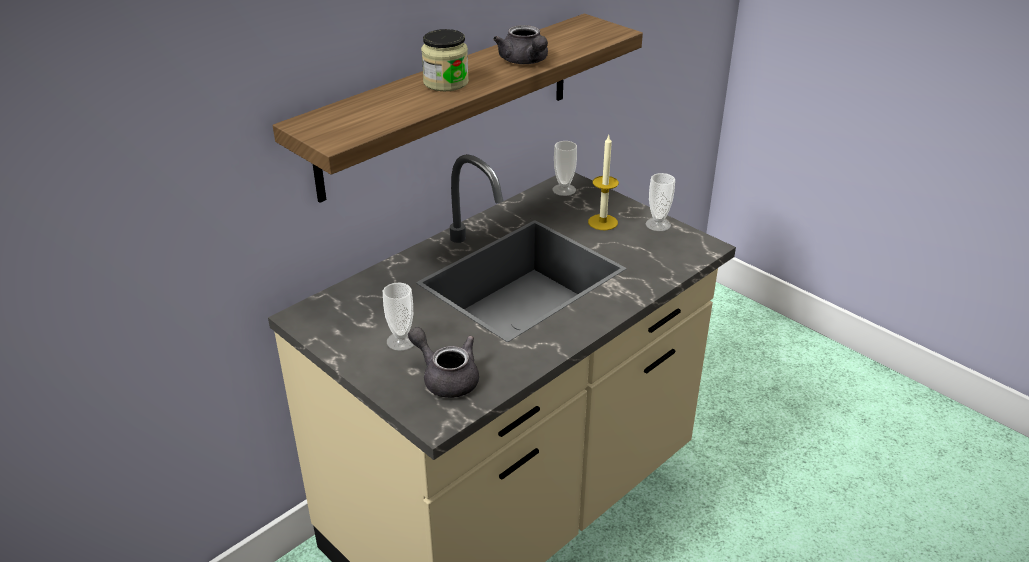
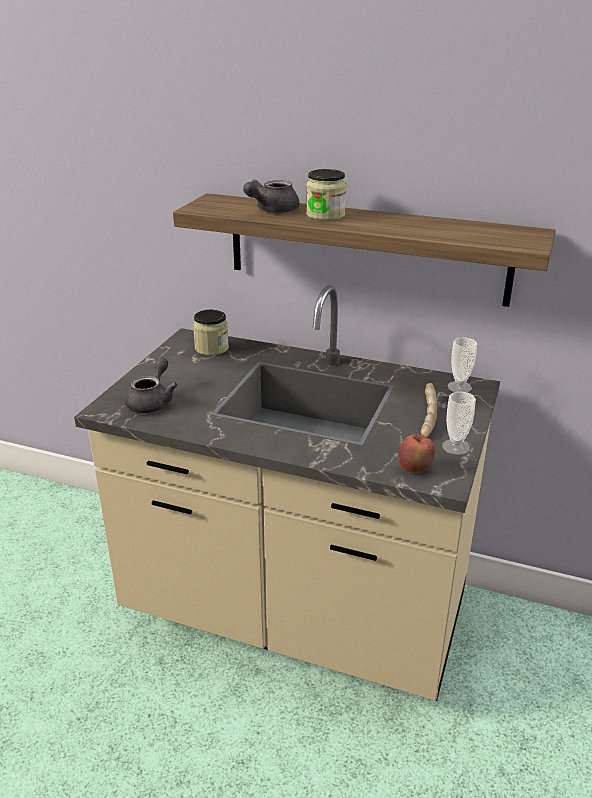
camera: 65 degrees right, 5 degrees down
(351, 306) = (211, 348): none -> jar
(401, 341) = (184, 375): cup -> none
(525, 62) = (402, 228): grey teapot -> grey teapot (271, 210)
(603, 222) = (426, 417): candle -> bread
(679, 254) = (414, 469): none -> apple

